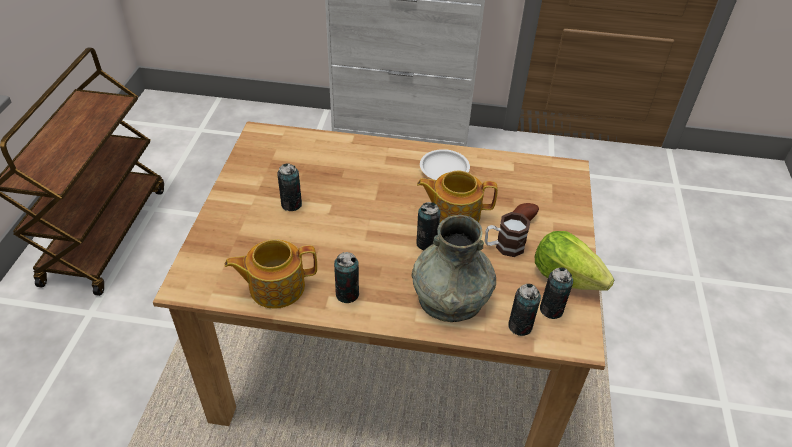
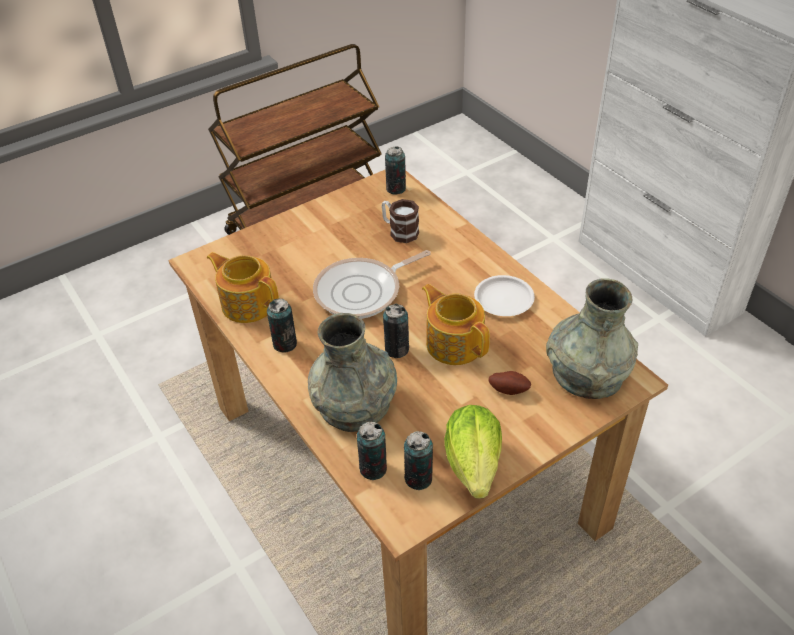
camera: 50 degrees right, 0 degrees up
(291, 204) = (339, 250): can -> can (396, 189)
(350, 222) = (362, 292): none -> frying pan
(503, 246) = (457, 399): mug -> mug (399, 231)
(545, 181) = (587, 373): none -> grey vase

